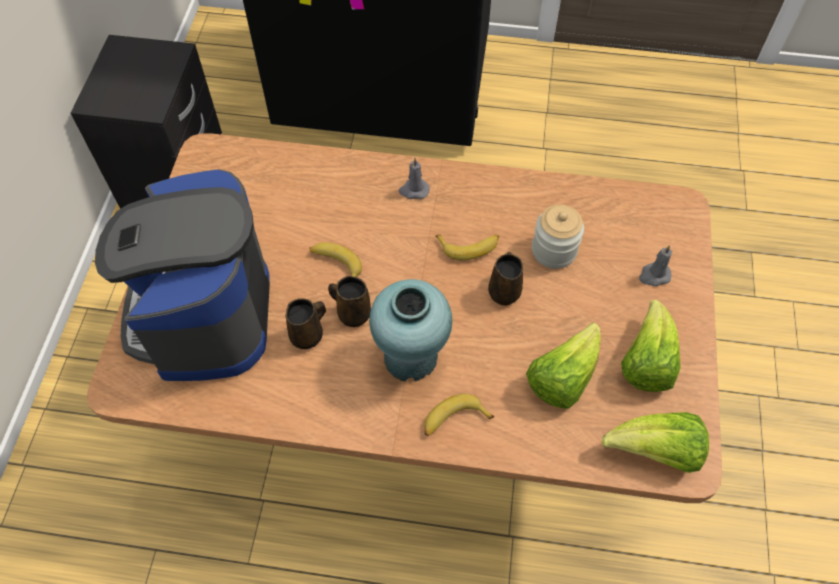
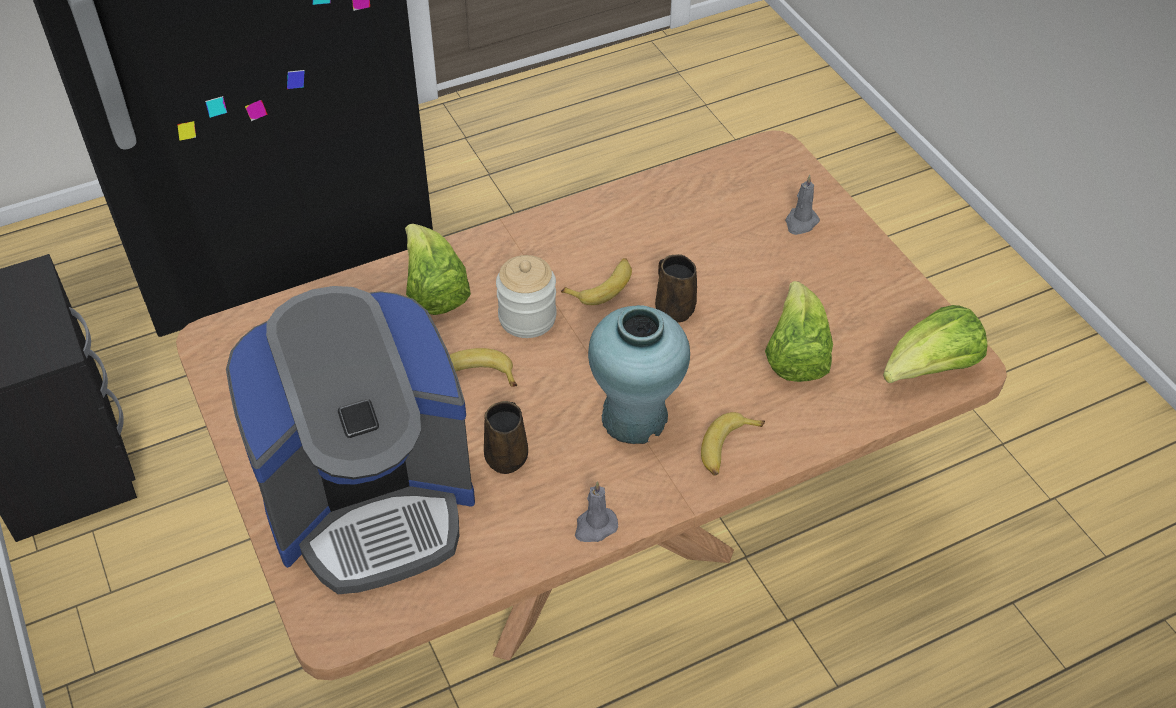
camera: 35 degrees left, 10 degrees down
(204, 315) = (370, 501): coffee machine -> coffee machine turned 75 degrees counterclockwise
(352, 313) = (536, 410): brown mug -> none
(413, 190) = (496, 262): grey candle -> grey candle (595, 527)
(554, 250) = (689, 247): jar -> jar (527, 318)
(646, 362) = (857, 300): lettuce -> lettuce (434, 290)

